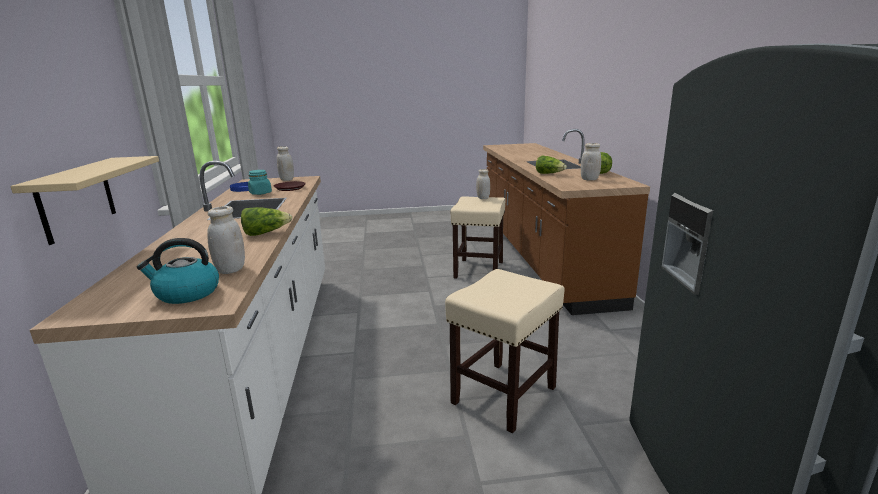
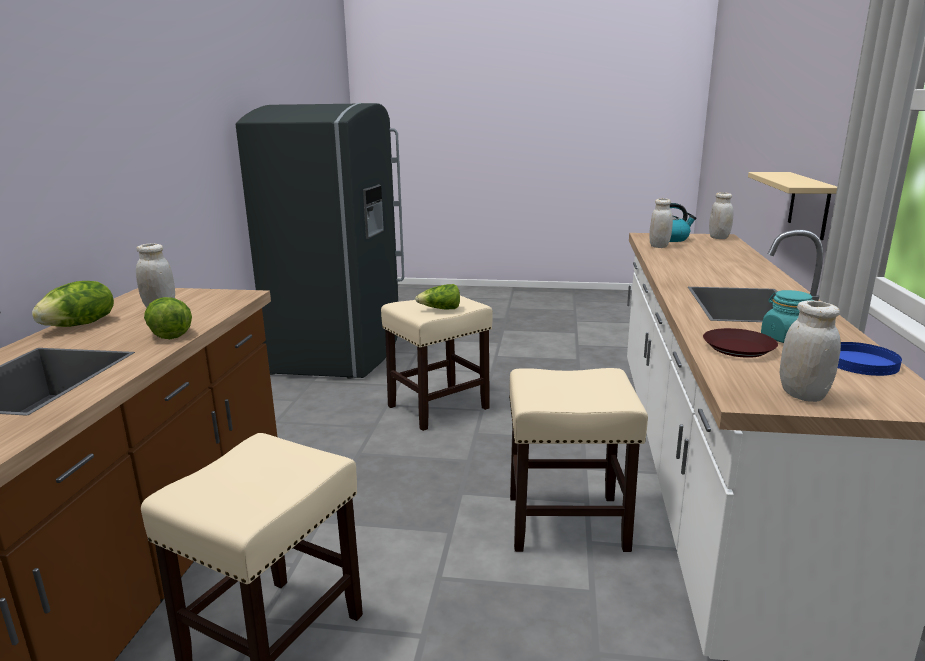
camera: 165 degrees left, 0 degrees up
(266, 233) = (667, 267): lettuce -> lettuce (440, 309)
(369, 318) = (568, 522): none -> beige stool
(483, 198) = (211, 499): white jar -> white jar (719, 238)

